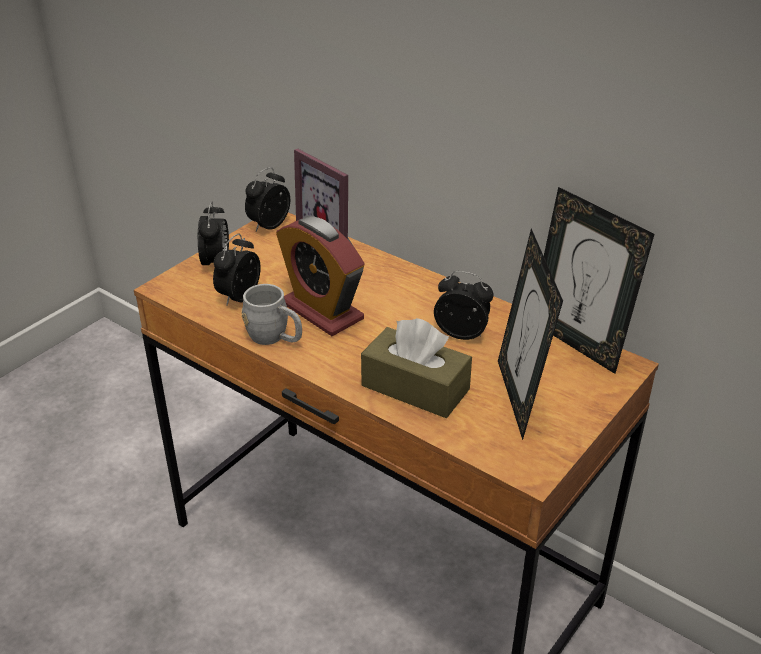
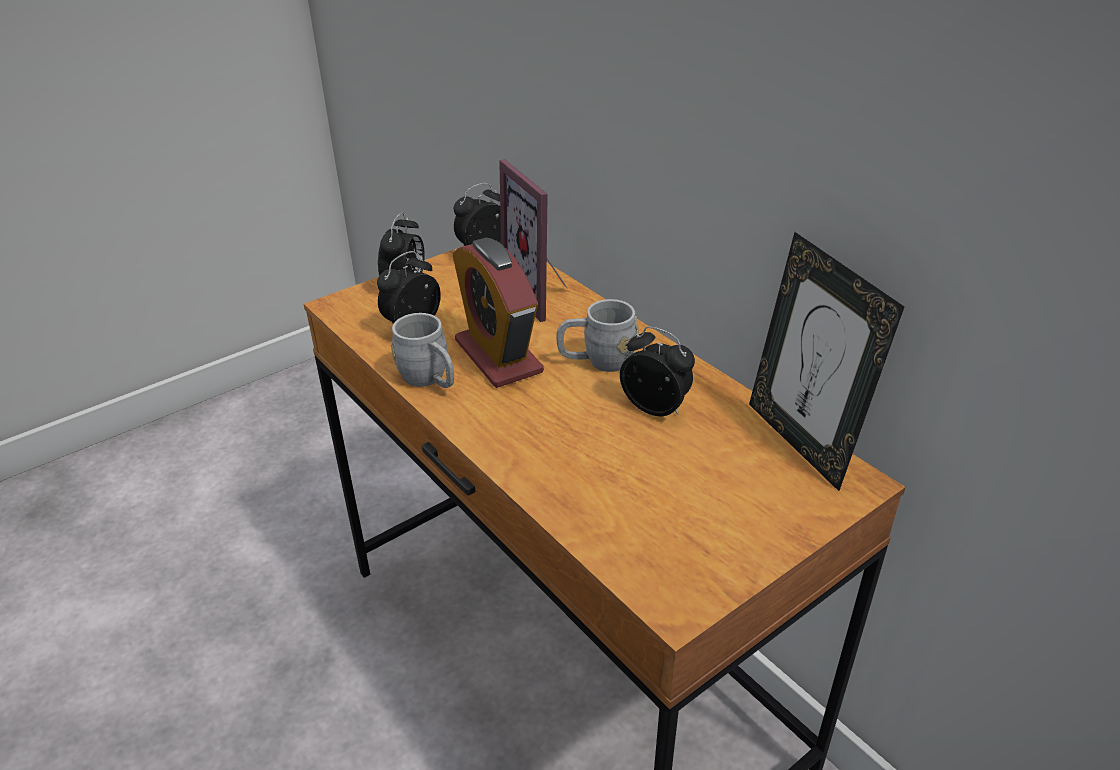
camera: 15 degrees right, 0 degrees up
(402, 304) = (597, 361): none -> grey mug
(415, 387) = (569, 466): brown tissue box -> none
(519, 397) = (697, 502): picture frame -> none

